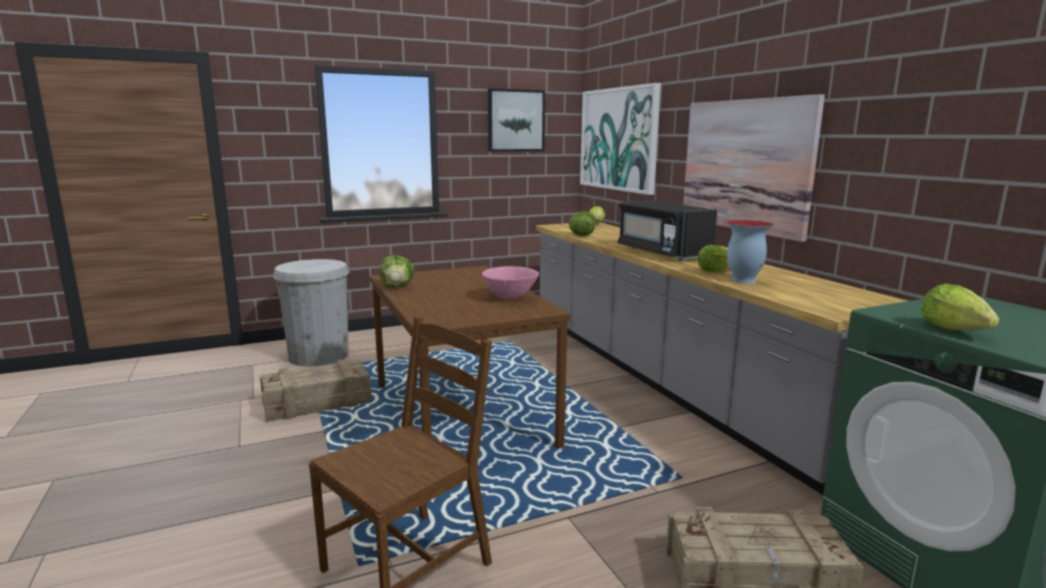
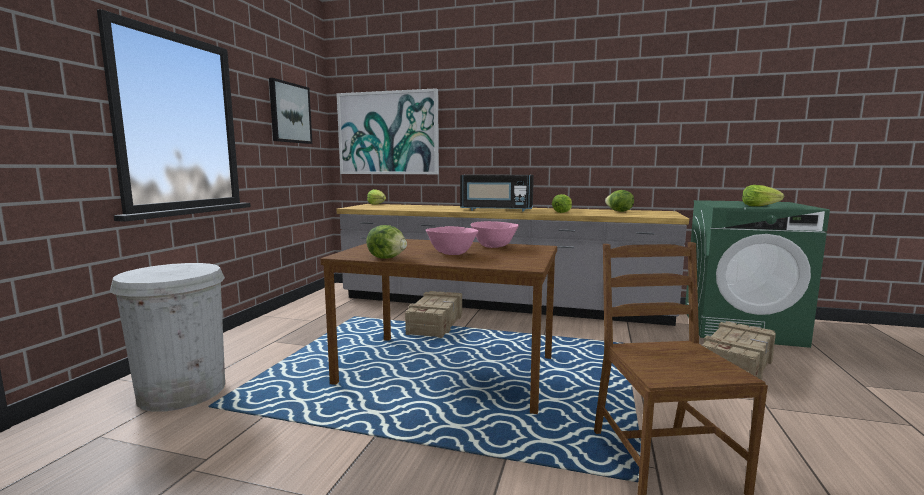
camera: 50 degrees left, 5 degrees down
(318, 403) = (304, 423): crate -> crate (436, 323)
(446, 295) = (451, 254): none -> pink bowl
(581, 235) = (403, 209): lettuce -> lettuce (619, 211)
(742, 280) = (590, 213): vase -> none
(745, 165) = (532, 146): picture -> none

